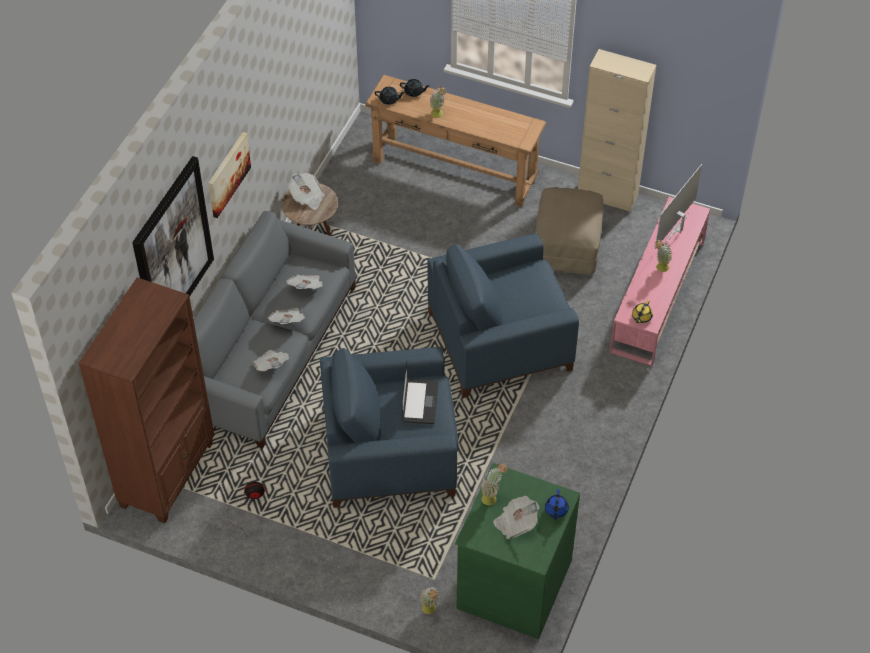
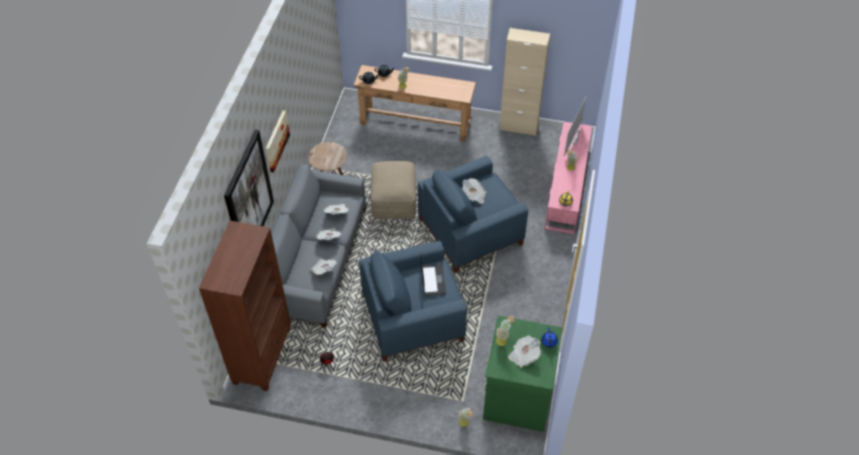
camera: 10 degrees left, 0 degrees up
(307, 197) = (325, 152): newspaper -> newspaper (474, 195)
(566, 245) = (499, 162): beige ottoman -> beige ottoman (393, 200)

